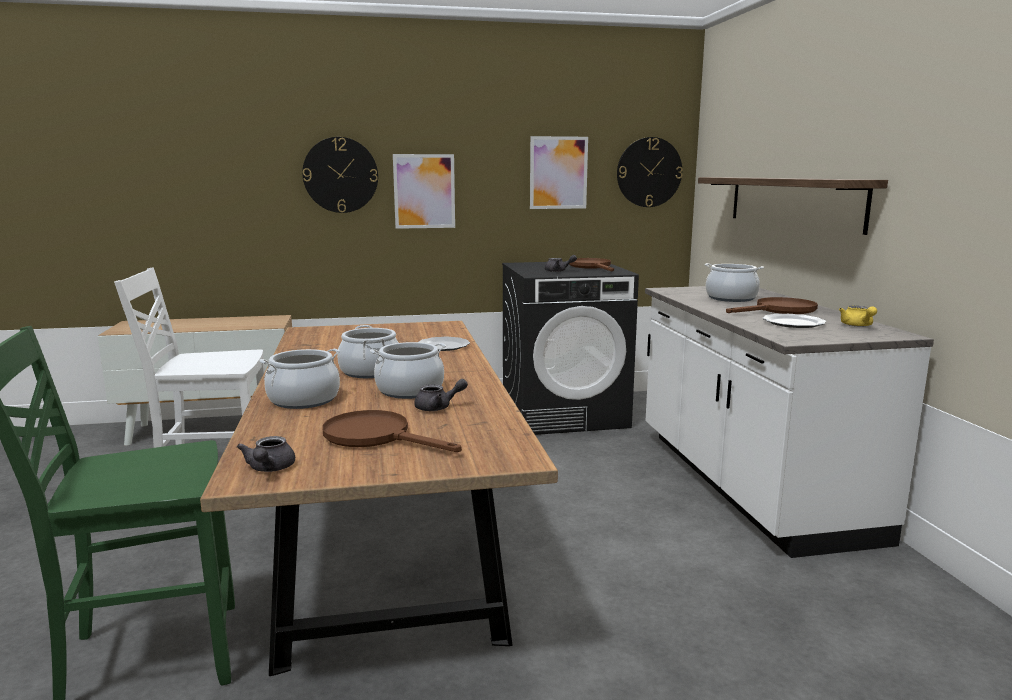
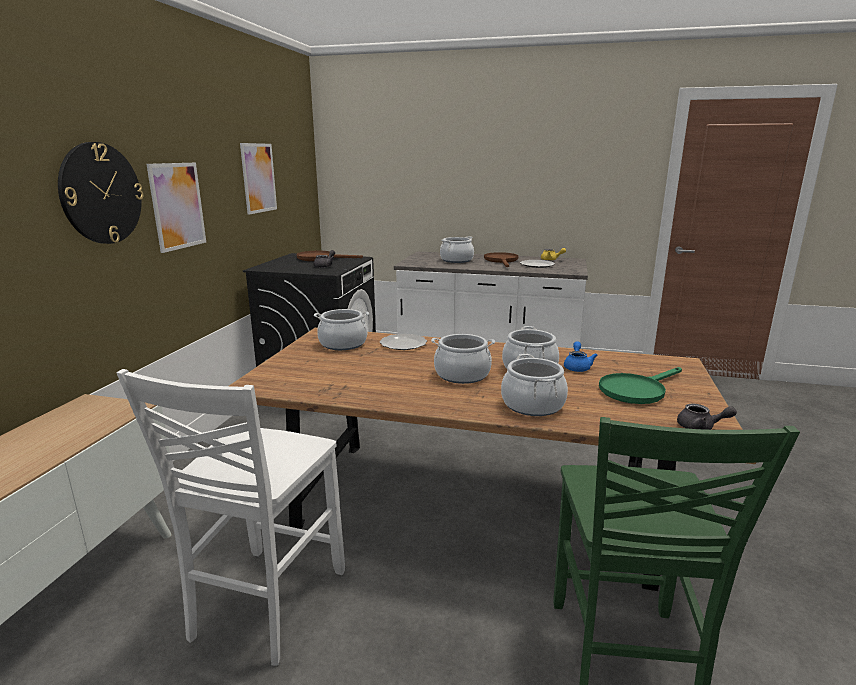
camera: 65 degrees left, 5 degrees up
(376, 436) = (636, 390): brown frying pan -> green frying pan
(422, 332) = (343, 344): none -> cooking pot
(438, 407) = (577, 367): grey teapot -> blue teapot
(649, 172) = (300, 174): wall clock -> none
(792, 201) = (452, 193): shelf -> none

